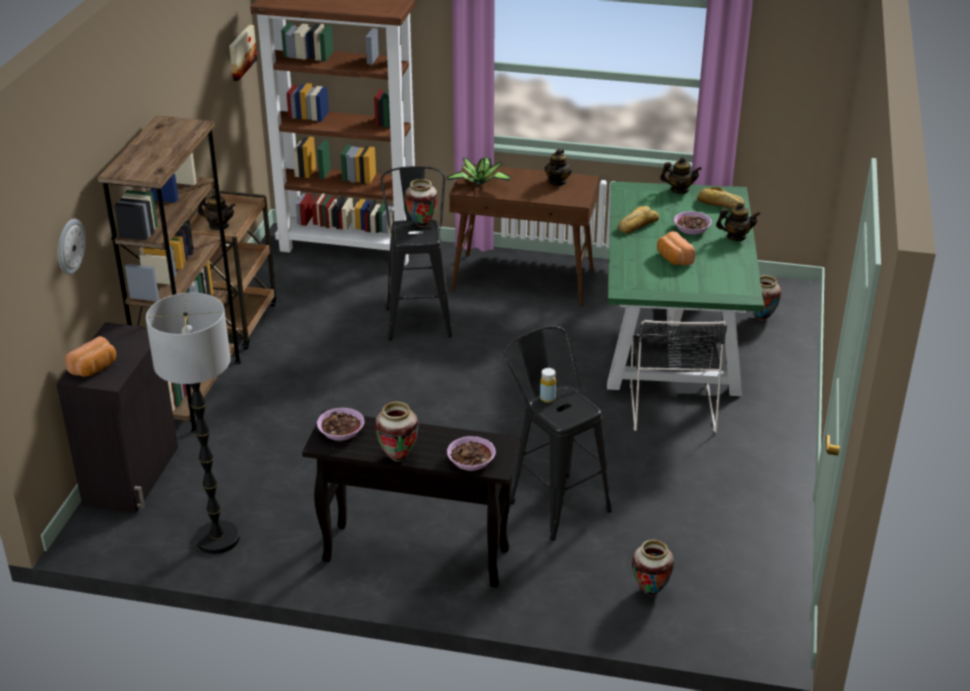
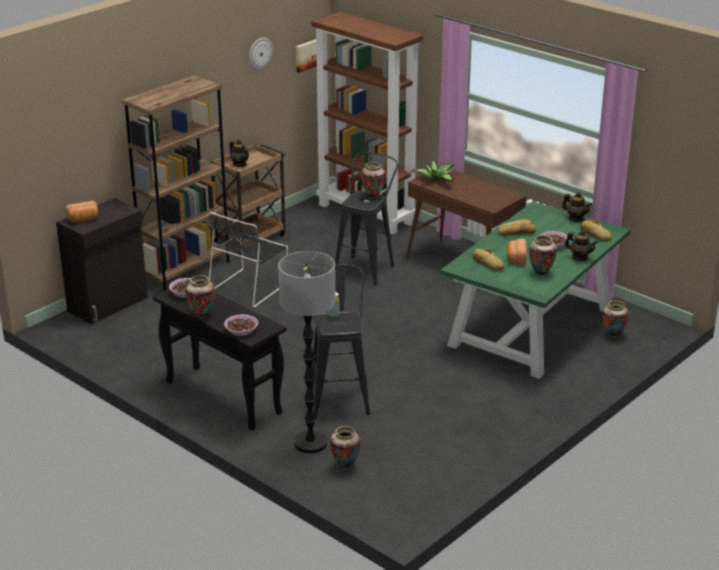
camera: 30 degrees right, 5 degrees down
(69, 246) = (88, 138): wall clock -> wall clock (260, 53)
(217, 539) = (121, 351): floor lamp -> floor lamp (310, 443)
(558, 182) = (491, 192): teapot -> none
(650, 274) = (487, 263): none -> bread
(672, 405) = (481, 369): black chair -> black chair (249, 287)
(718, 269) = (541, 273): none -> vase

